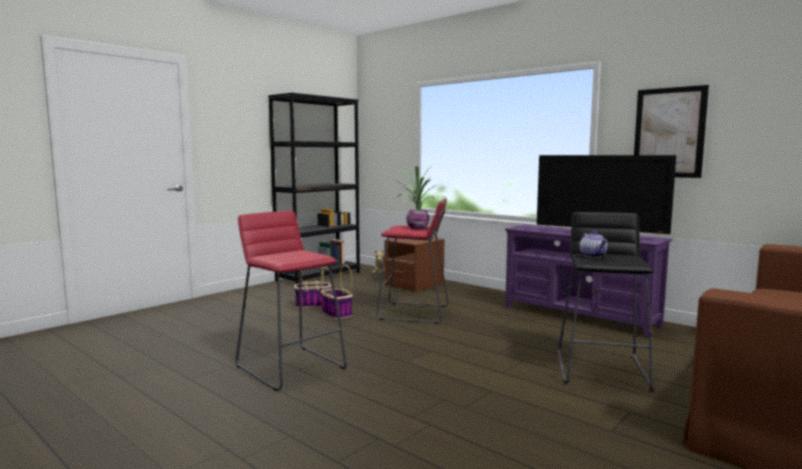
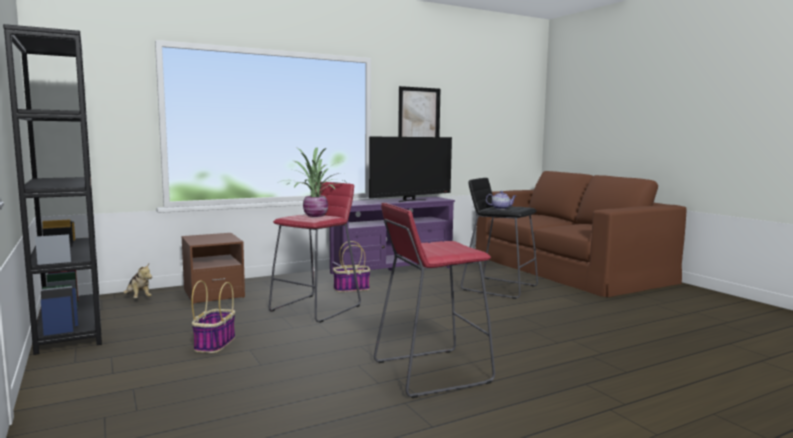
camera: 70 degrees left, 0 degrees up
(336, 313) = (271, 337): basket -> basket (351, 289)

